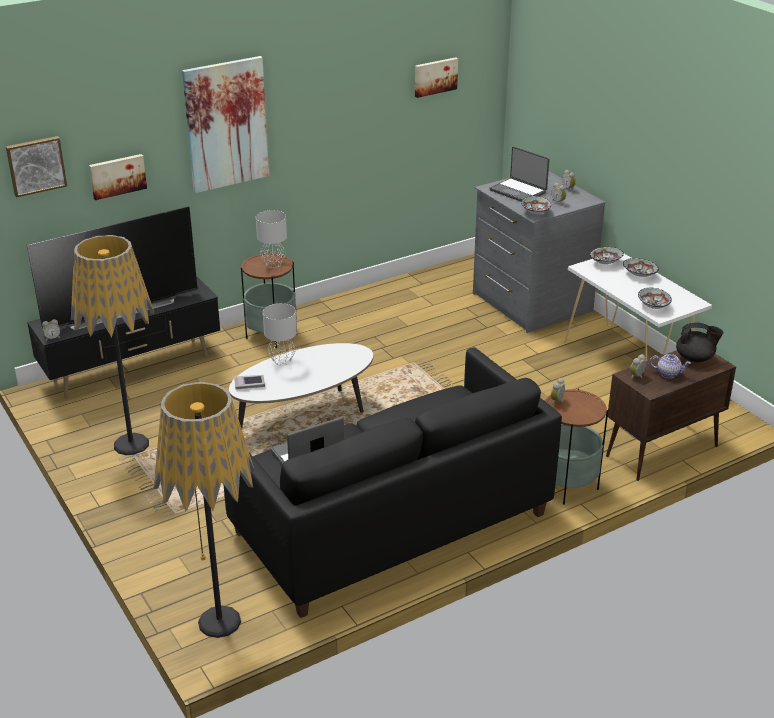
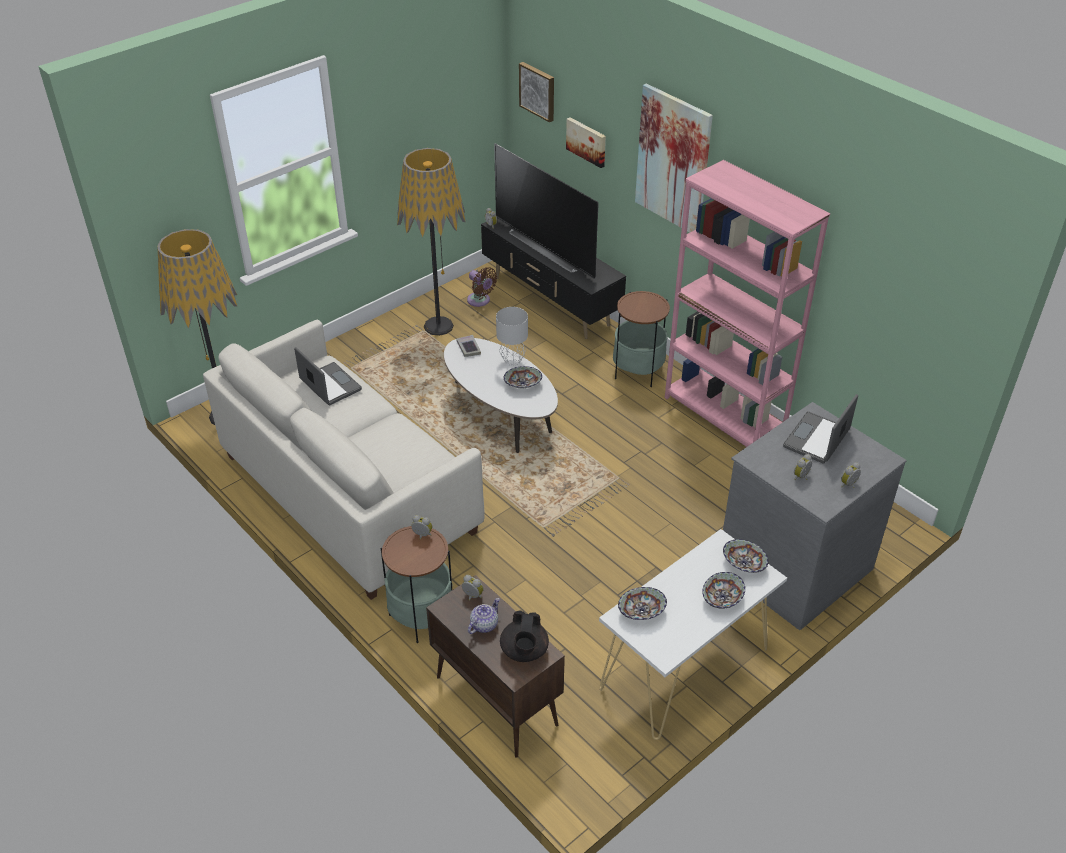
camera: 80 degrees right, 10 degrees up
(101, 412) = (480, 301): none -> brown fan
(272, 264) = (646, 309): grey table lamp -> none
(351, 303) = (724, 416): none -> pink bookcase
(391, 523) = (349, 494): black sofa -> white sofa
(435, 76) = (892, 268): picture -> none
(535, 212) = (759, 457): bowl -> bowl (522, 384)
(668, 373) = (484, 624): teapot -> teapot turned 150 degrees counterclockwise

